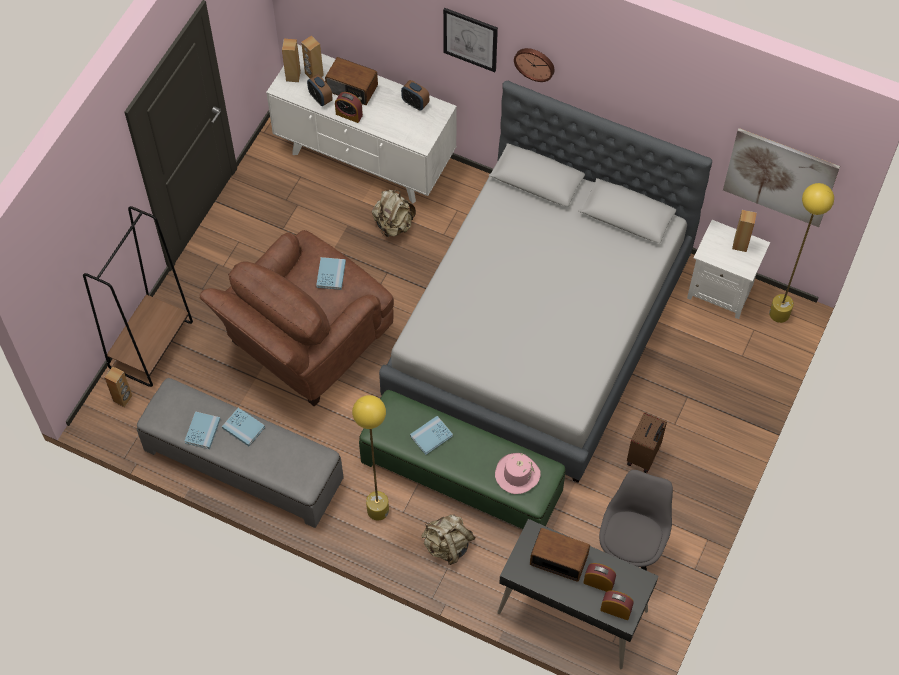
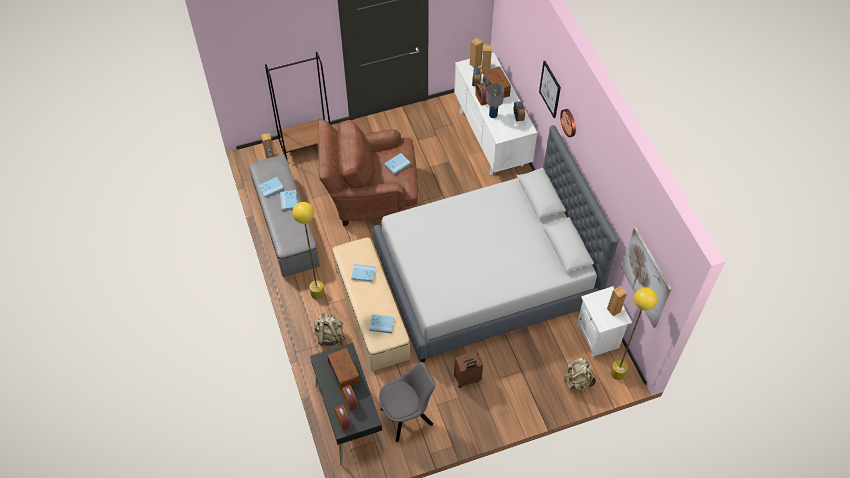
camera: 45 degrees right, 5 degrees down
(385, 123) = (493, 115): none -> grey table lamp
(393, 225) = (470, 177): beige backpack -> beige backpack (577, 380)
(462, 476) = (372, 312): green bench -> beige bench
(517, 474) = (381, 324): pink hat -> blue book

